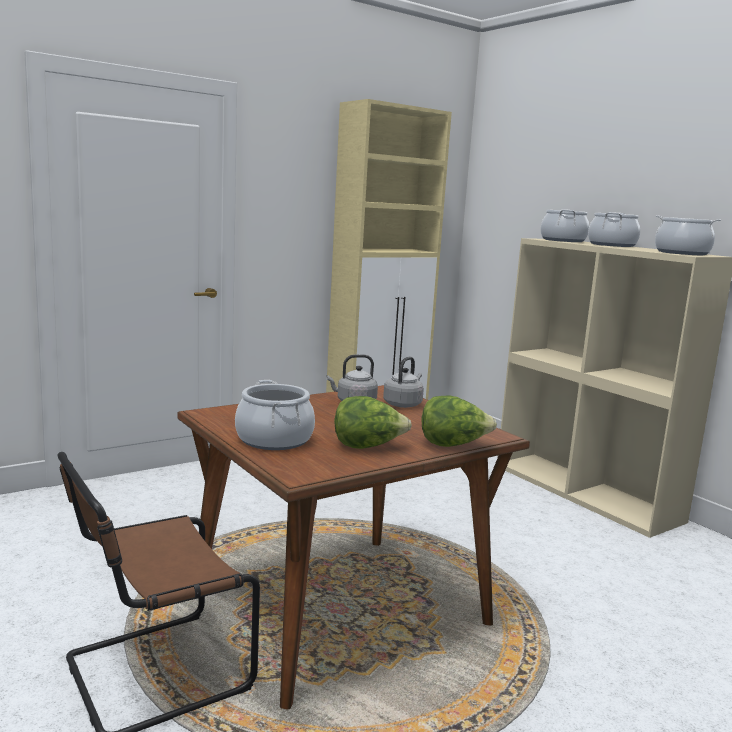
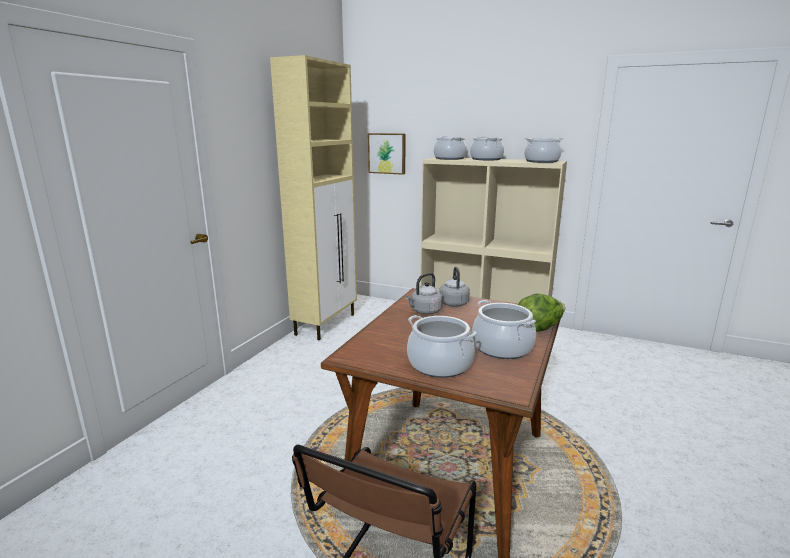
camera: 30 degrees left, 5 degrees up
(368, 447) = (502, 348): lettuce -> cooking pot
(506, 231) = (387, 153): none -> picture

